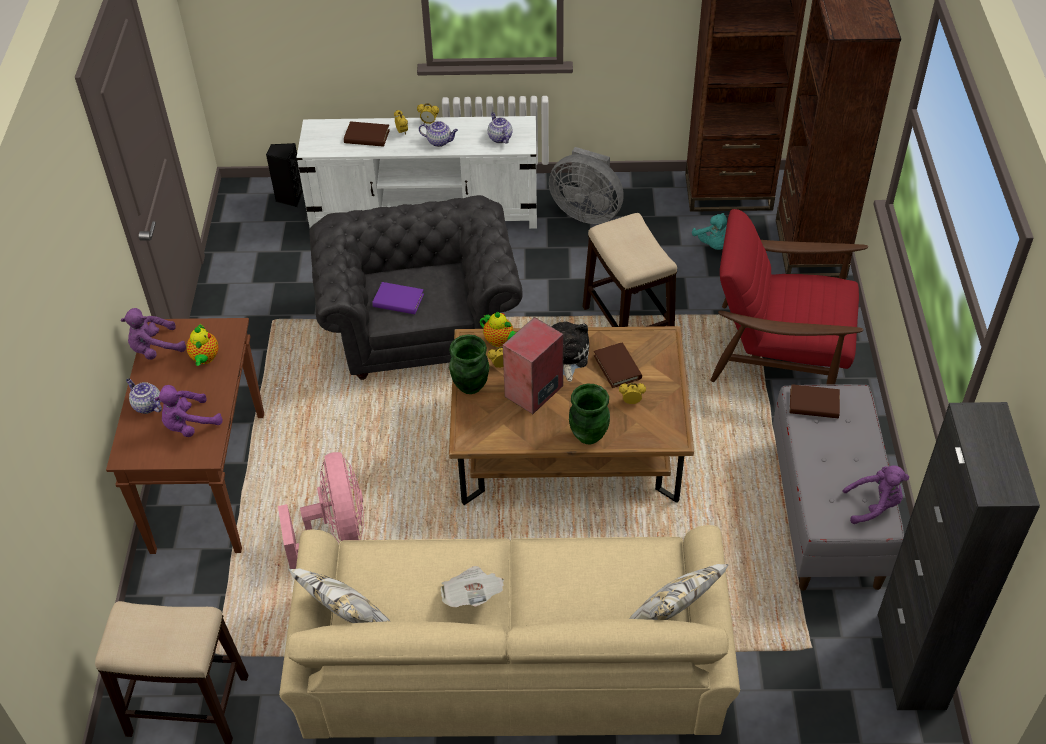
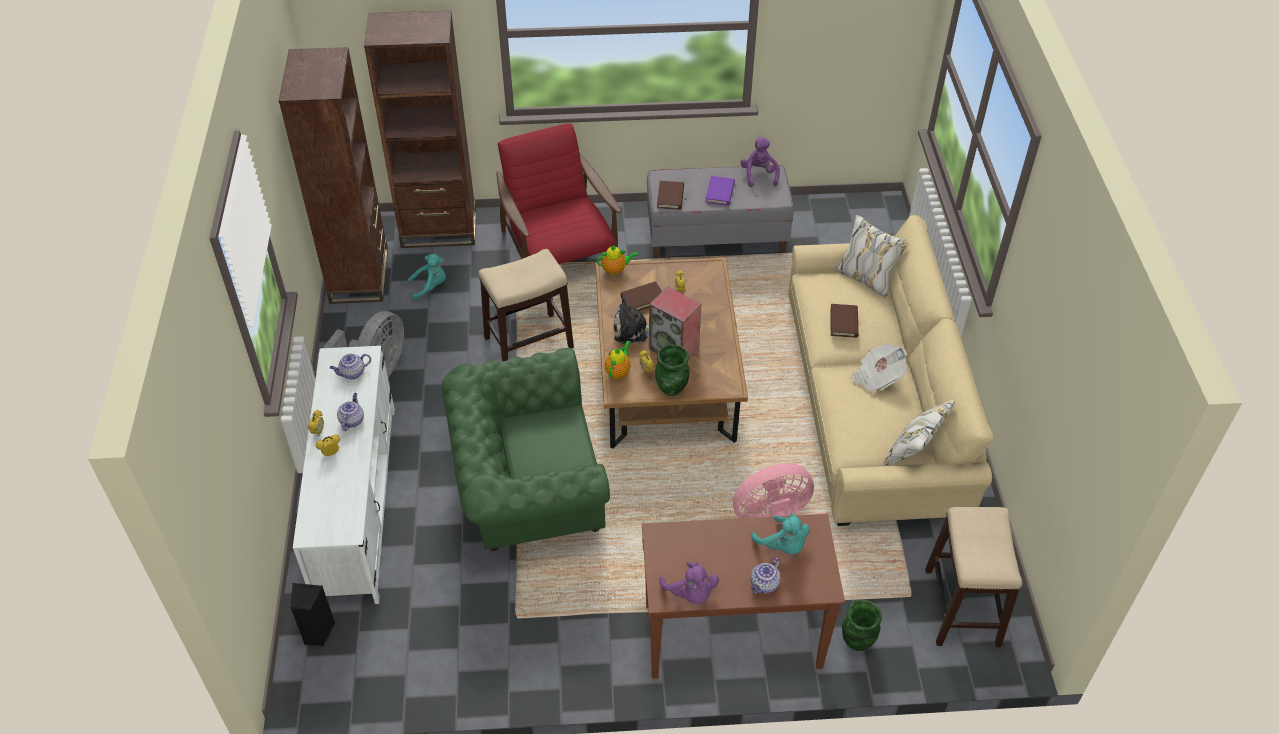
camera: 95 degrees left, 0 degrees up
(189, 425) = (783, 545): purple plush toy -> turquoise plush toy
(205, 359) = (699, 548): teapot -> teapot (615, 270)
(367, 136) = (334, 483): brown book -> brown book (844, 322)
(398, 301) = (555, 458): purple book -> purple book (720, 193)
(420, 326) = (527, 490): grey armchair -> green armchair
(588, 435) = (717, 314): green vase -> green vase (856, 641)
(780, 351) = (558, 252): red armchair -> red armchair turned 150 degrees clockwise
(911, 661) = (829, 207): black cabinet -> none

